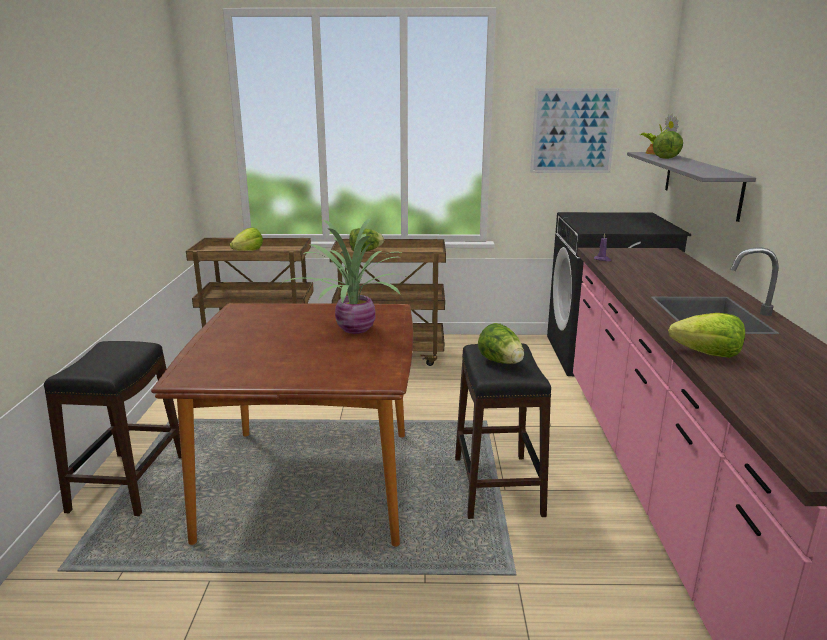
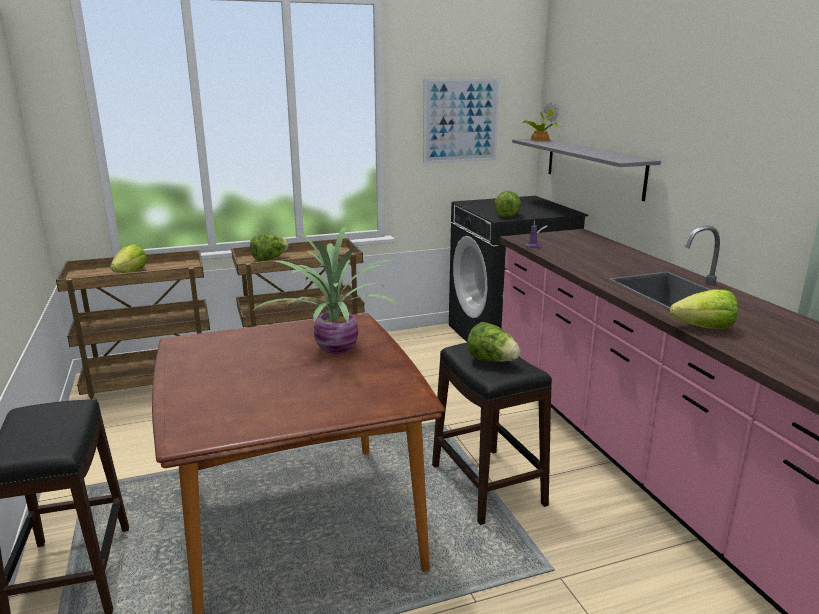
camera: 20 degrees left, 0 degrees up
(667, 157) = (557, 144): lettuce -> lettuce (507, 215)

